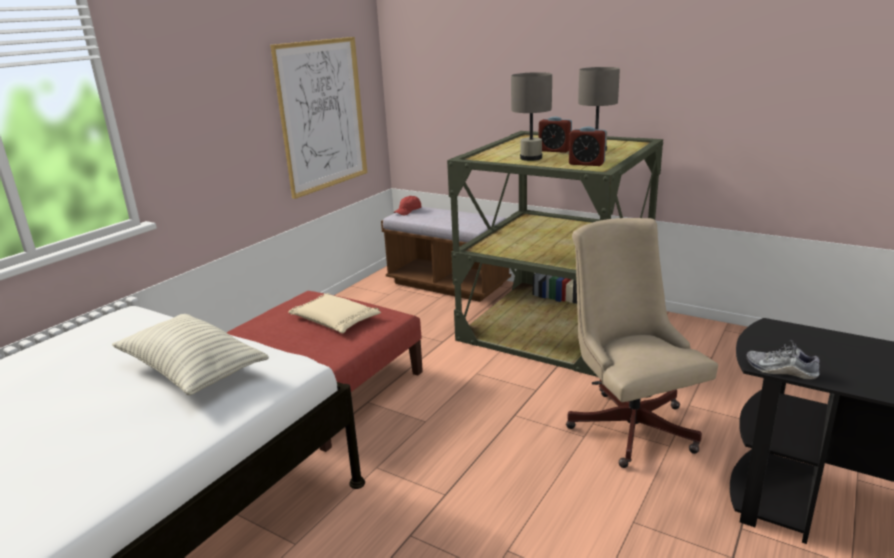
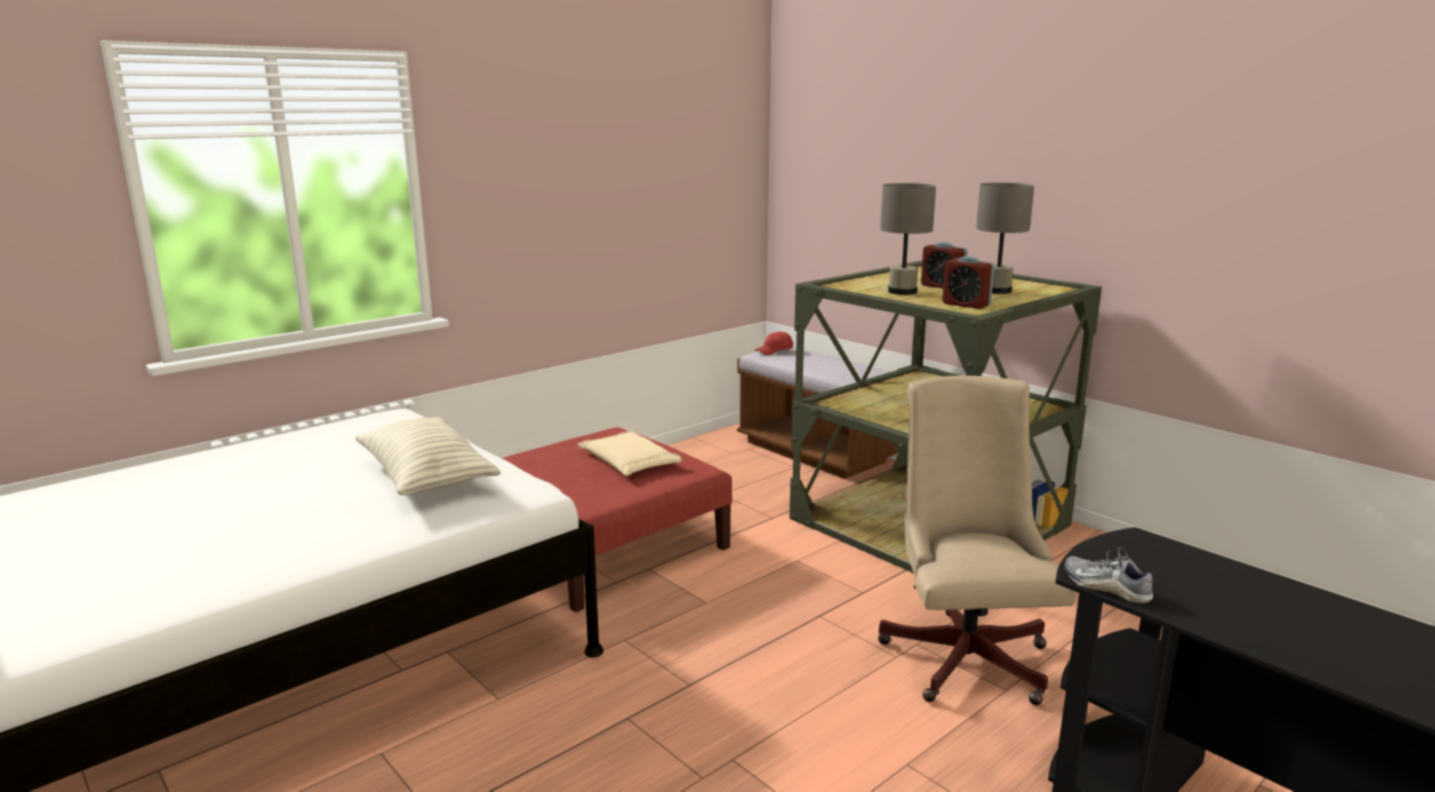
camera: 15 degrees right, 5 degrees down
(322, 115) = (677, 220): picture -> none

